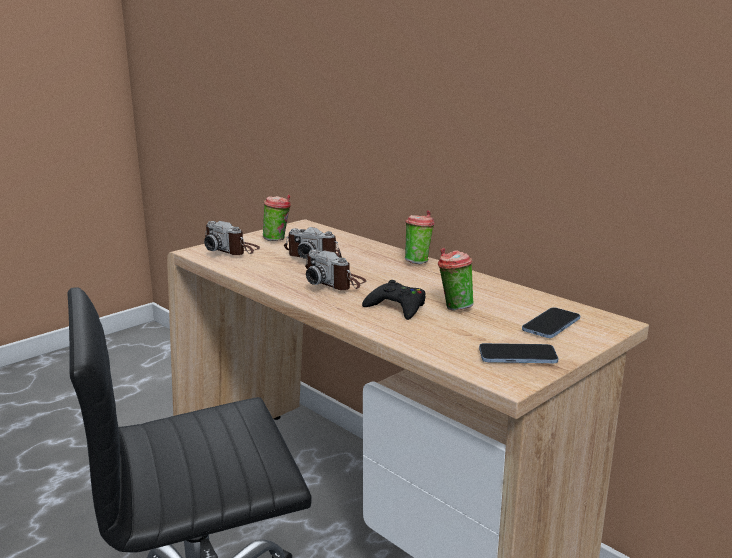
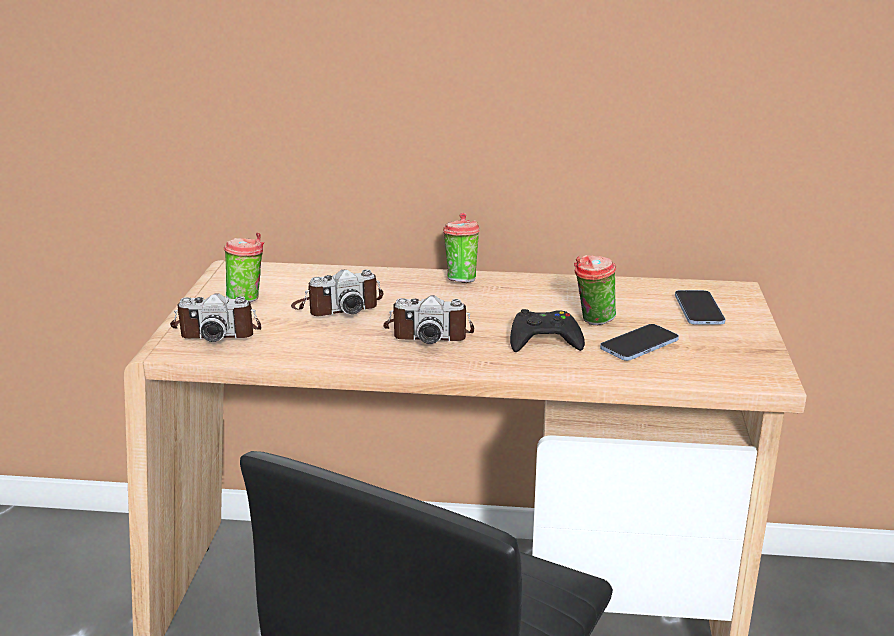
camera: 40 degrees left, 5 degrees up
(517, 356) = (732, 352): phone -> phone (639, 345)

